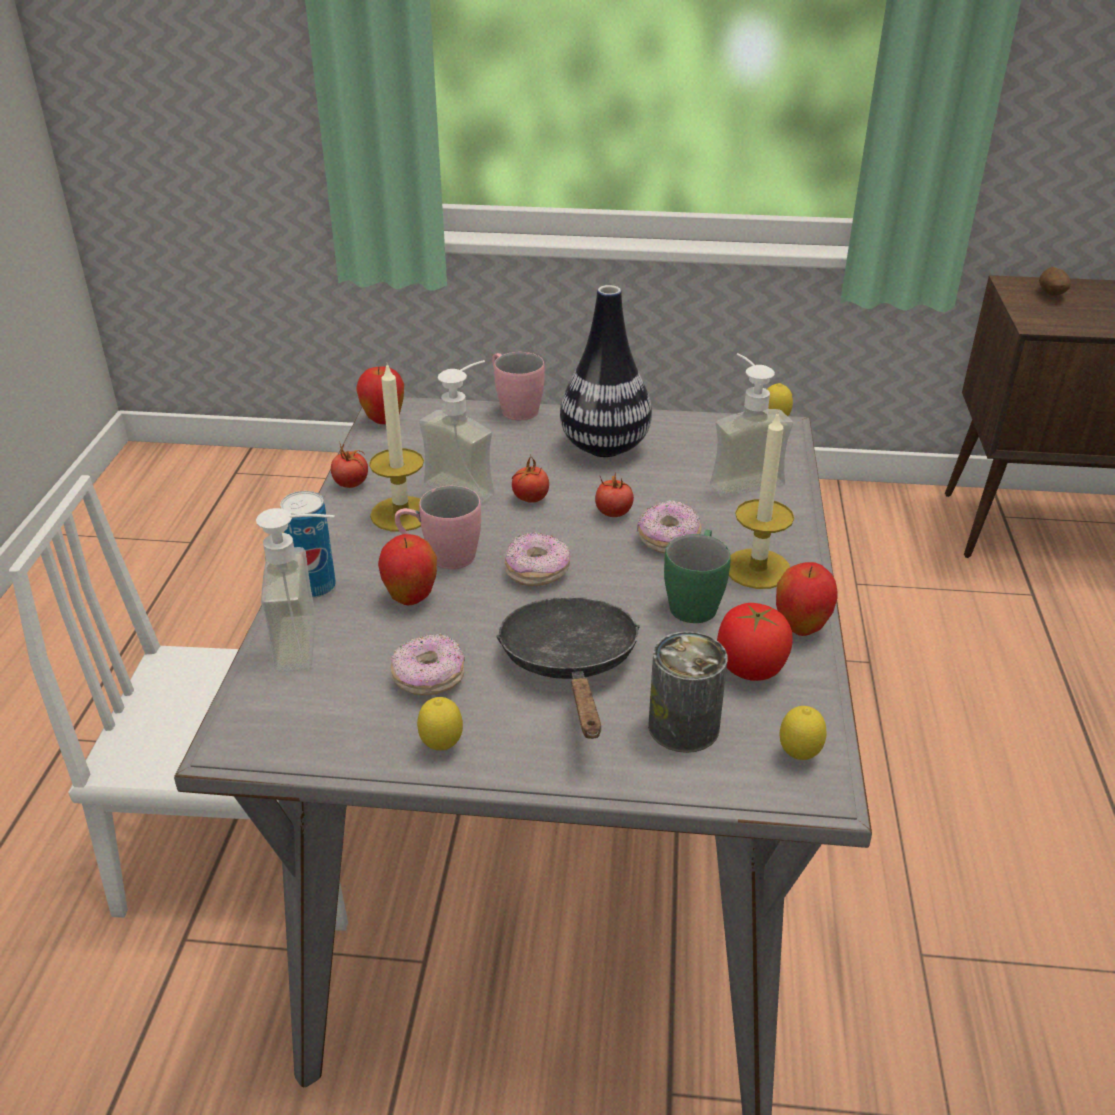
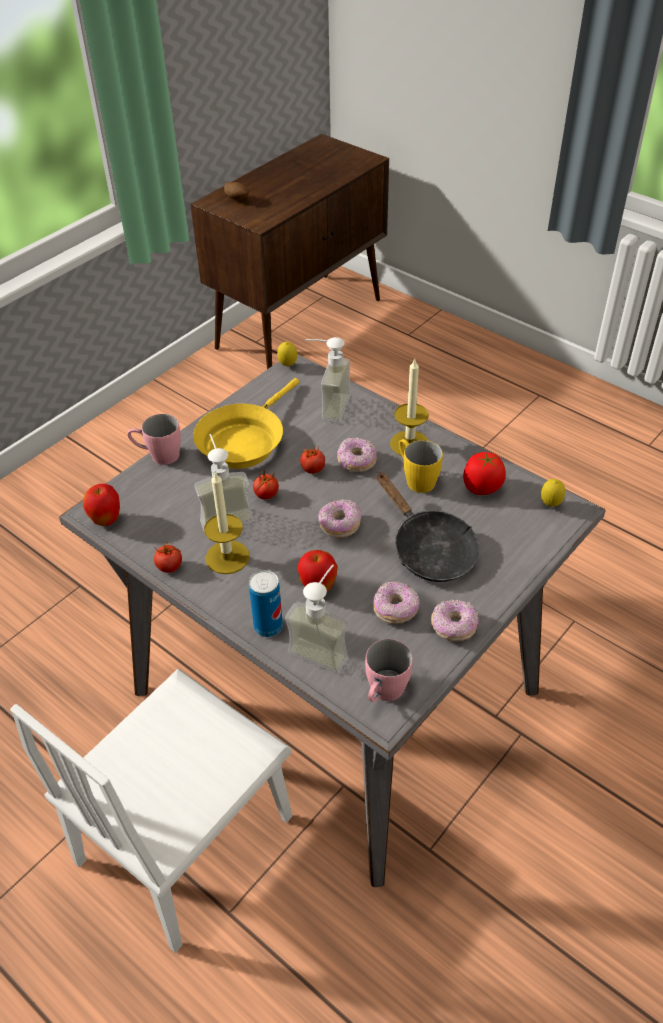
camera: 55 degrees left, 10 degrees up
(441, 557) = (289, 558): pink mug -> pink mug (383, 693)
(442, 747) = (453, 627): lemon -> donut
(571, 665) = (428, 549): black frying pan -> black frying pan turned 150 degrees counterclockwise
(604, 447) = (244, 440): vase -> yellow frying pan
(683, 727) = (504, 531): can -> none
(695, 600) = (415, 479): green mug -> yellow mug
(800, 628) = (467, 455): apple -> none

